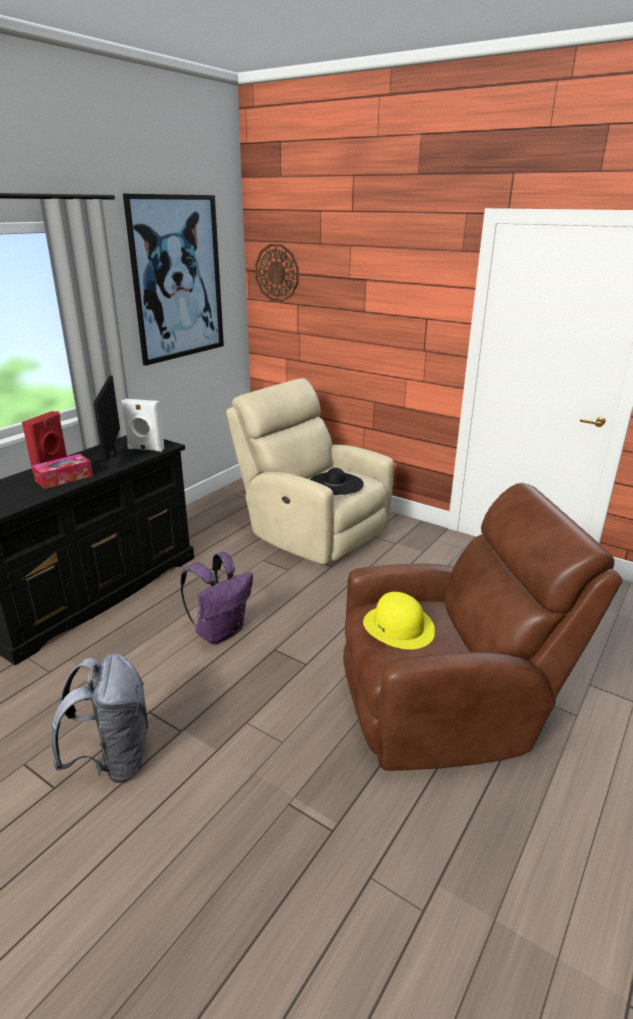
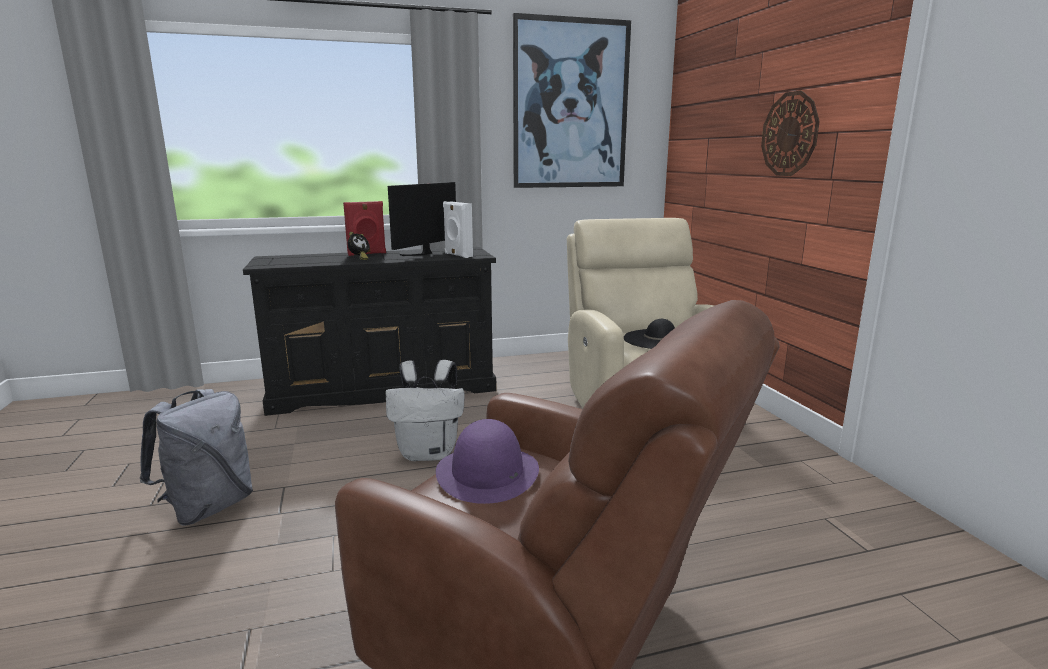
camera: 40 degrees right, 10 degrees down
(64, 478) = (359, 259): tissue box -> alarm clock
(220, 631) = (429, 453): purple backpack -> white backpack
(277, 273) = (693, 103): wall clock -> wall clock (790, 134)
(399, 626) = (487, 473): yellow hat -> purple hat

